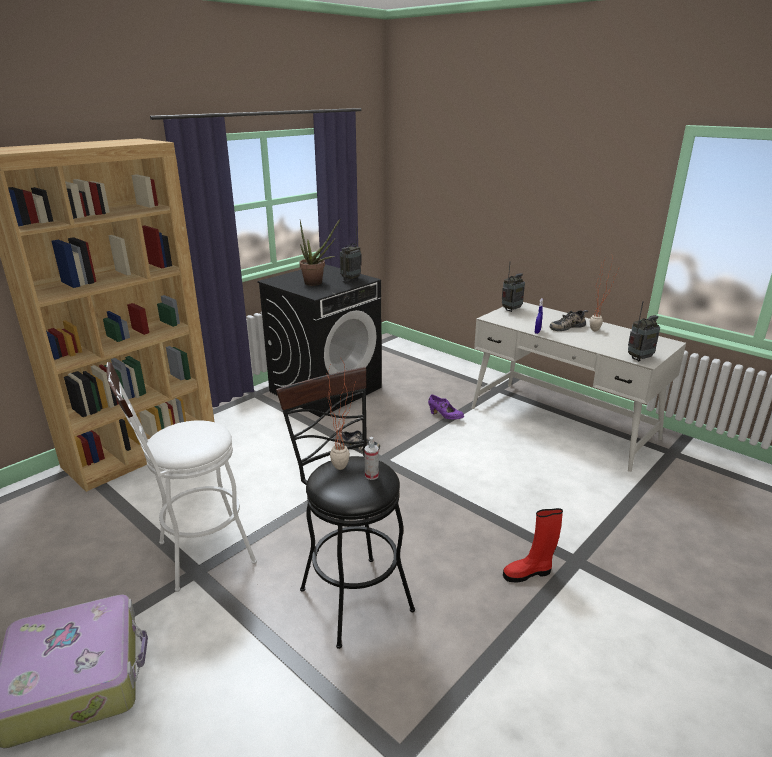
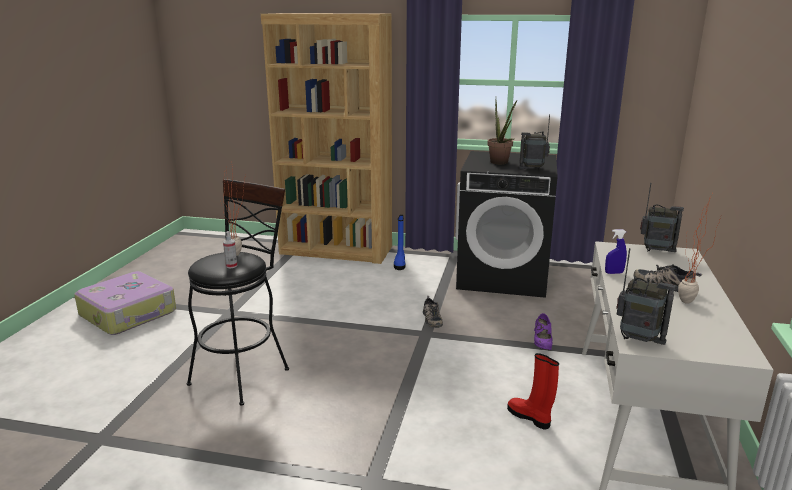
camera: 60 degrees right, 5 degrees down
(197, 555) = (245, 307): white stool -> none
(231, 425) = (400, 263): none -> blue boot
(528, 573) = (329, 454): red boot -> red boot (530, 417)

